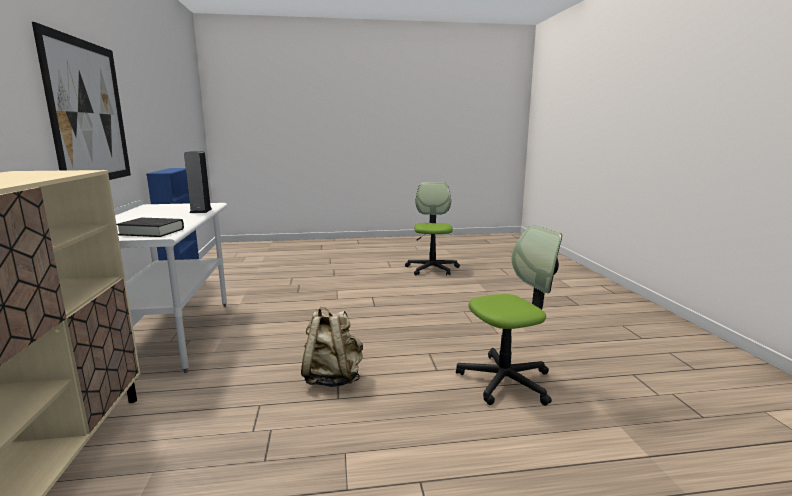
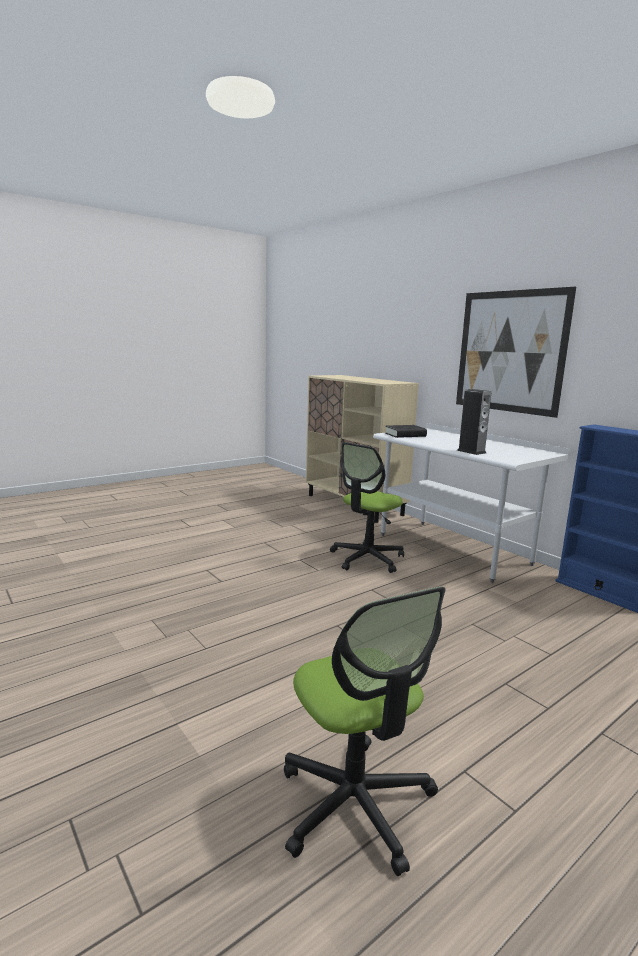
camera: 150 degrees right, 0 degrees up
(332, 378) = (282, 550): beige backpack -> none
(505, 381) = (145, 573): office chair -> office chair (367, 558)

